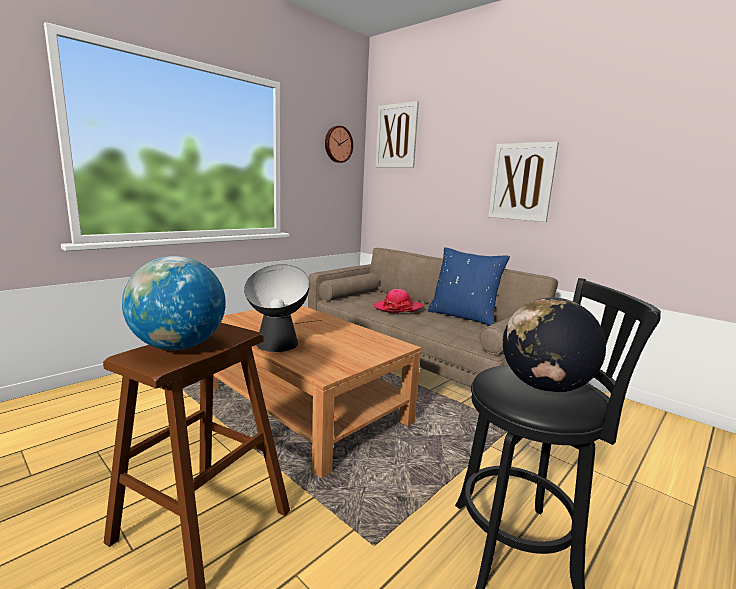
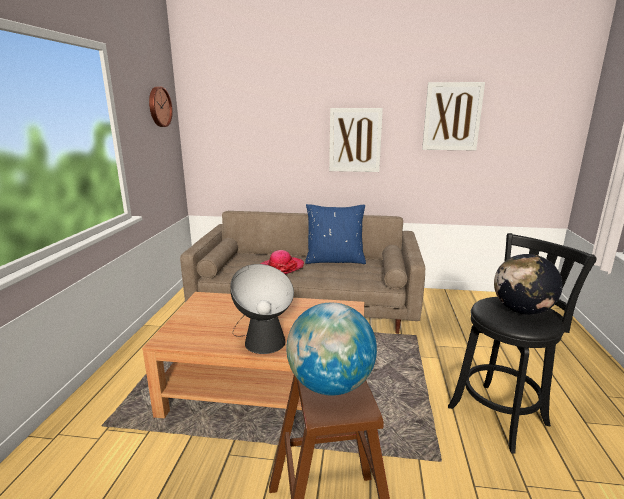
camera: 35 degrees left, 5 degrees up
(396, 136) = (218, 95): picture -> picture (452, 116)

